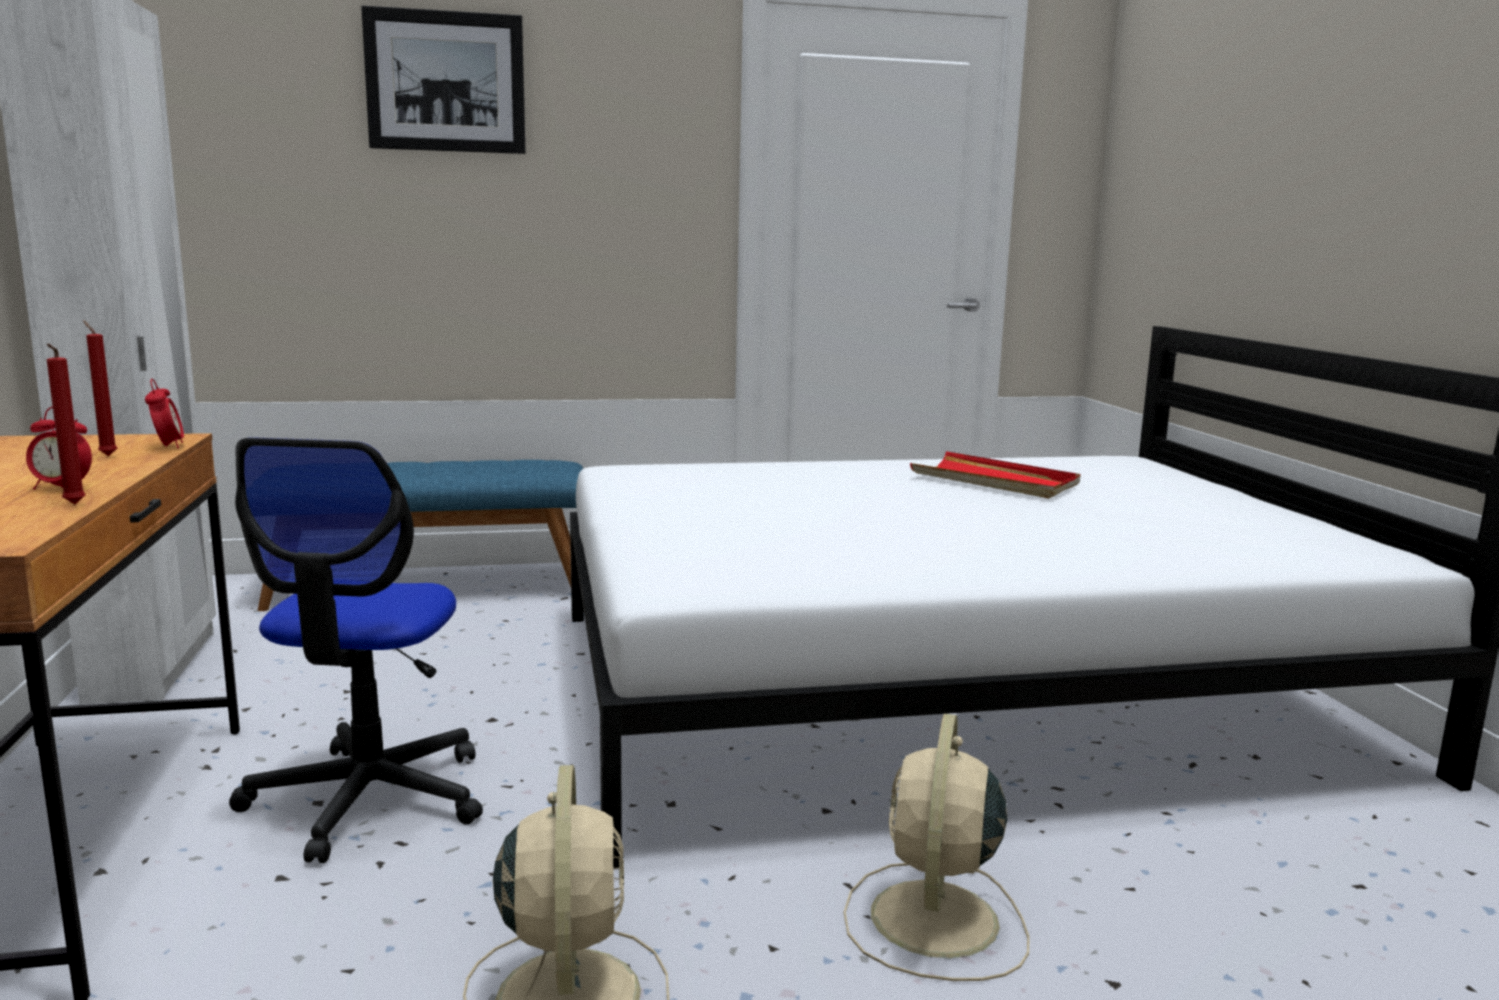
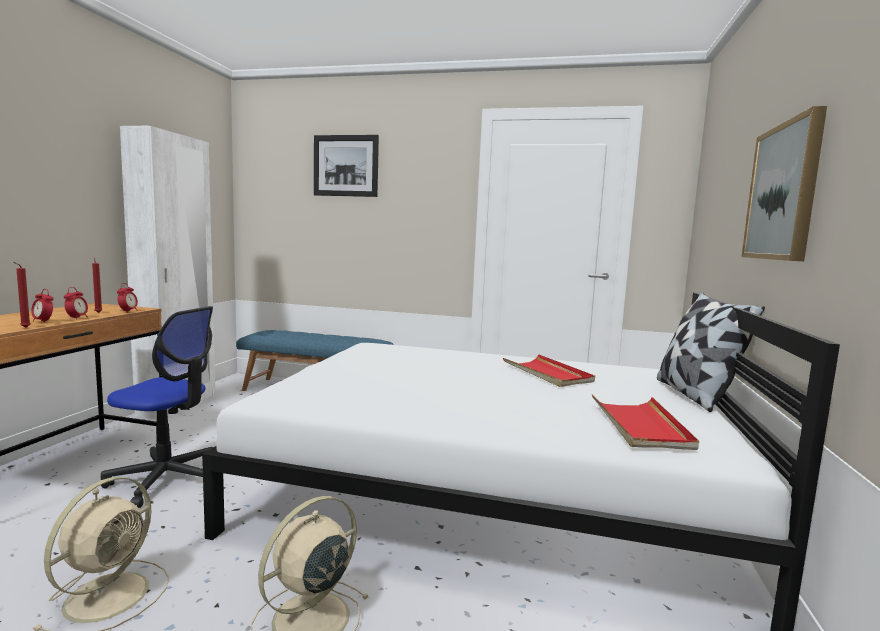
camera: 25 degrees right, 5 degrees down
(111, 472) = (77, 318): none -> alarm clock
(368, 798) = (167, 478): office chair -> office chair turned 105 degrees counterclockwise
(1219, 485) = (694, 395): none -> pillow
(1244, 533) = (640, 425): none -> red tray
(1377, 174) = (783, 192): none -> picture

